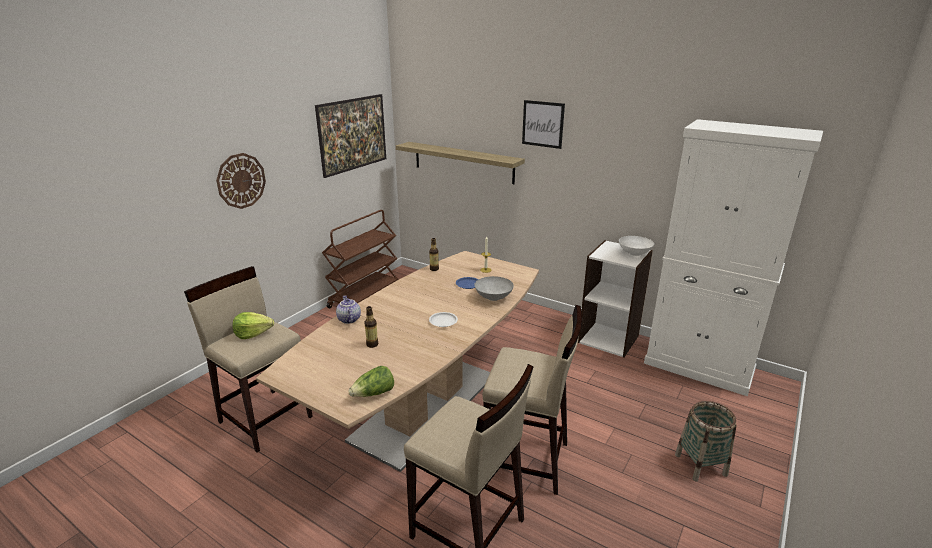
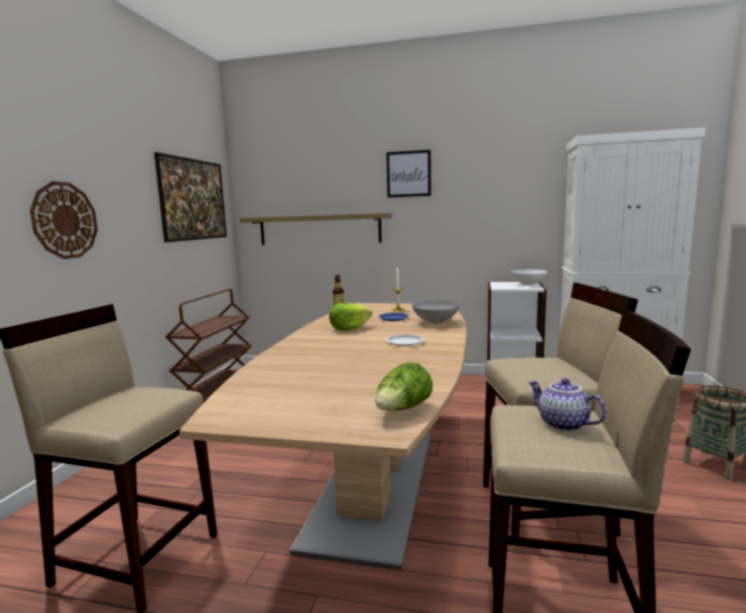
camera: 20 degrees left, 15 degrees down
(253, 333) = (123, 399): lettuce -> lettuce (349, 328)
(348, 319) = (276, 358): teapot -> teapot (562, 424)
(372, 344) = (337, 370): bottle -> none

